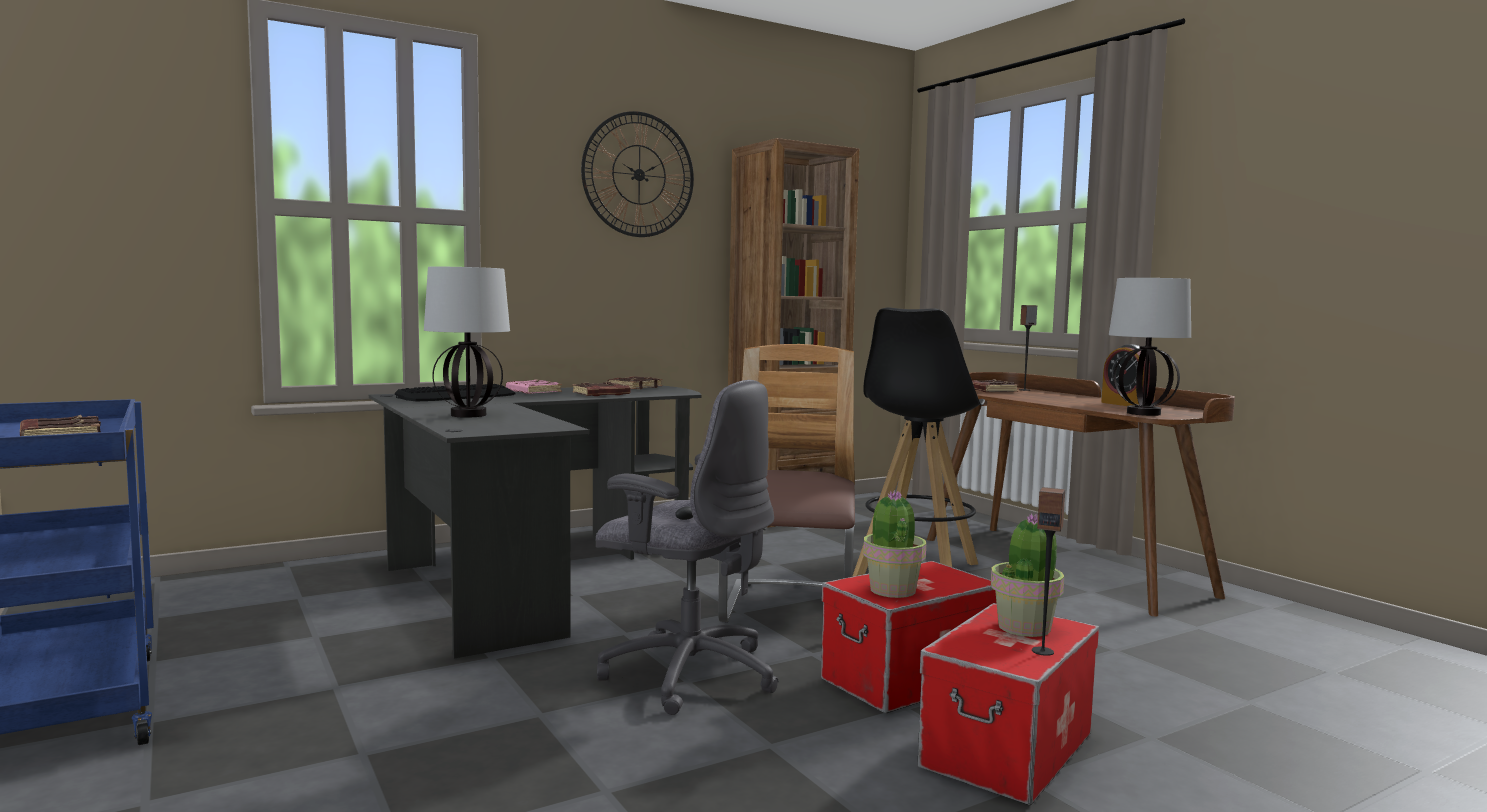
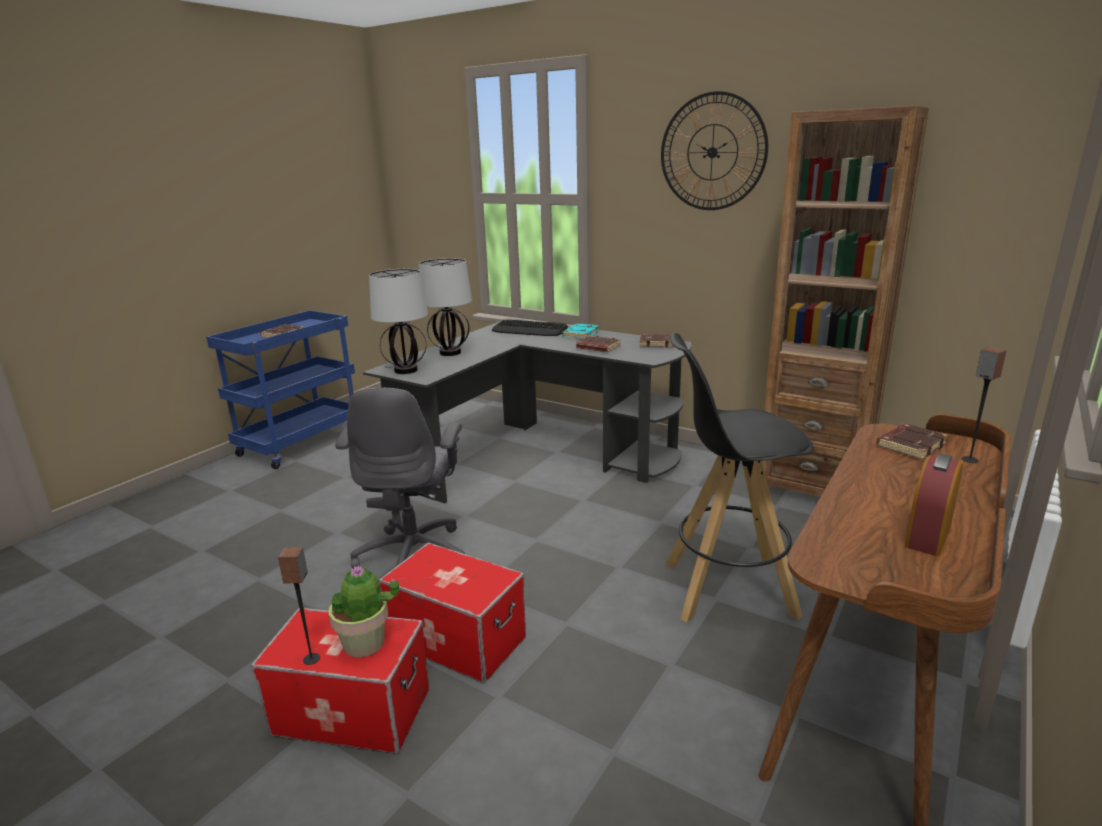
camera: 65 degrees right, 15 degrees up
(532, 392) = (580, 334): pink book -> turquoise book
(788, 608) = (561, 555): chair -> none
(892, 590) = (424, 571): potted plant -> none
(1144, 413) = (831, 554): table lamp -> table lamp (405, 370)

